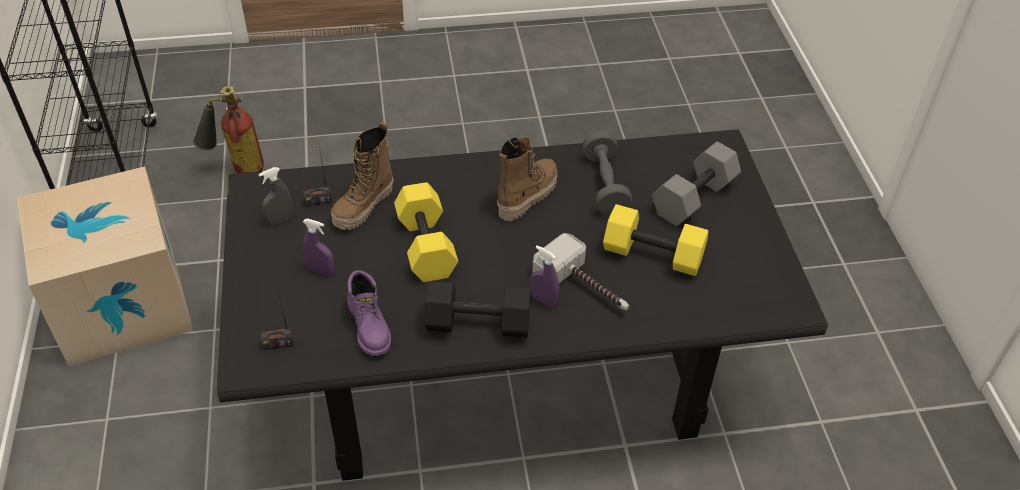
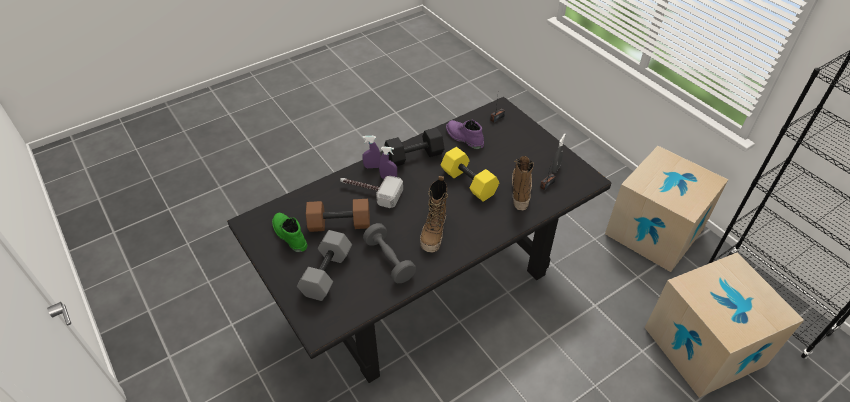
camera: 155 degrees right, 0 degrees up
(237, 170) = (704, 346): fire extinguisher -> cardboard box
(321, 270) = (509, 152): purple spray bottle -> purple spray bottle (372, 166)
(654, 254) = (339, 225): yellow dumbbell -> brown dumbbell
(733, 265) = (289, 235): none -> green boot

